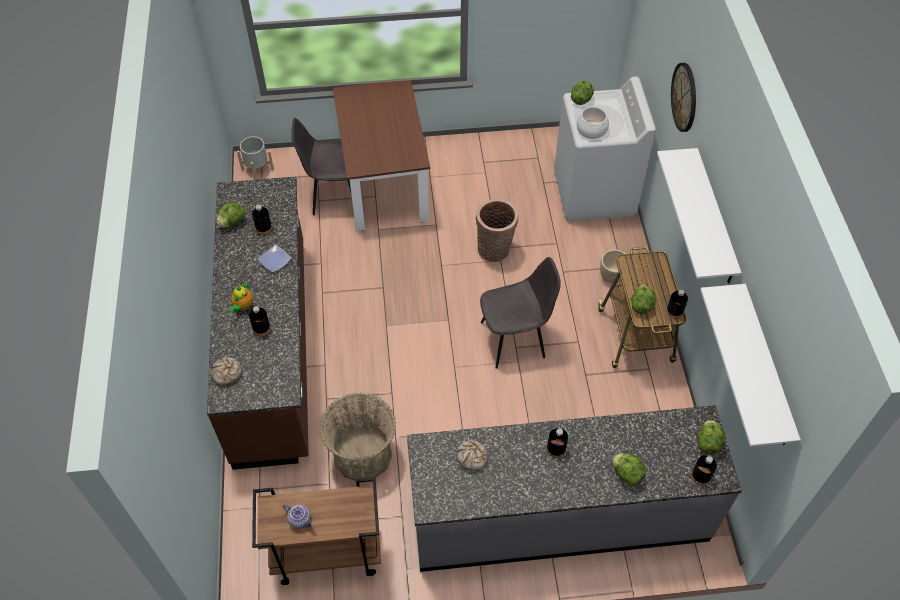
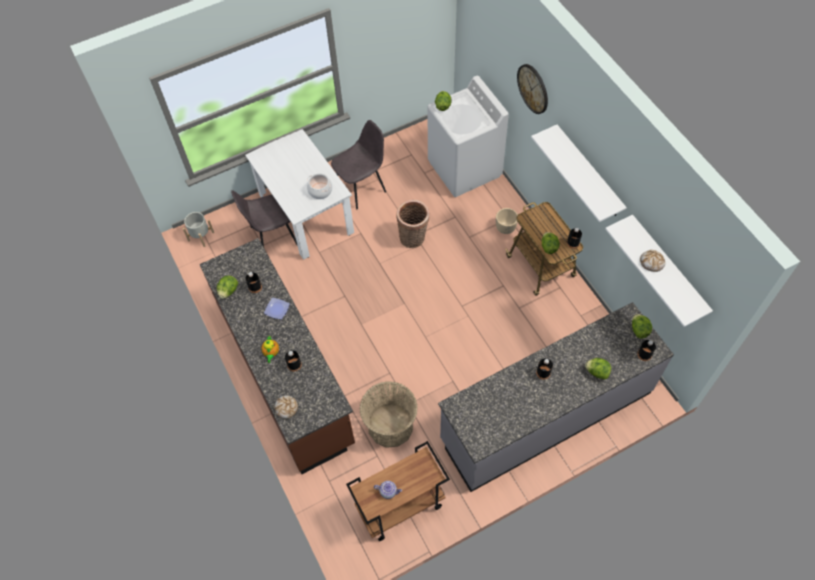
camera: 20 degrees left, 5 degrees up
(384, 183) = (306, 214): brown dining table -> white dining table
(472, 457) = (490, 401): bread -> bread (652, 262)
(514, 339) = (458, 300): grey chair -> grey chair (361, 187)
(591, 129) = (461, 127): cooking pot -> cooking pot (320, 191)

